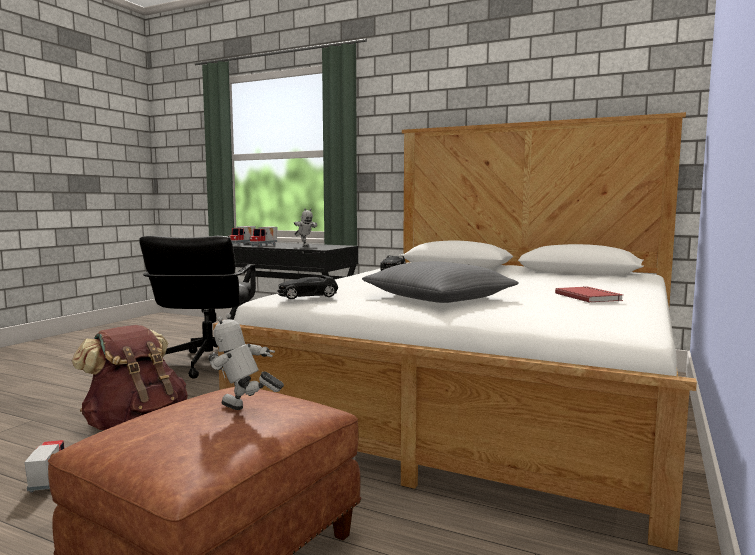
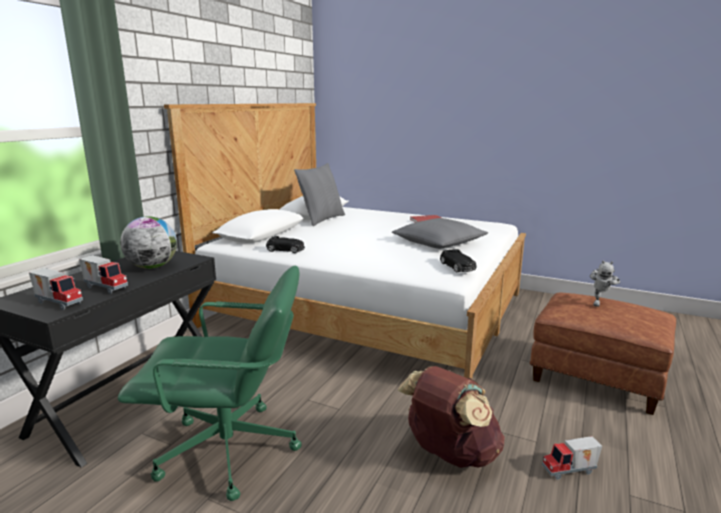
camera: 90 degrees left, 10 degrees up
(207, 364) = (230, 451): black office chair -> green office chair
(304, 247) = (152, 267): toy robot -> globe
(546, 273) = (321, 219): none -> grey pillow

